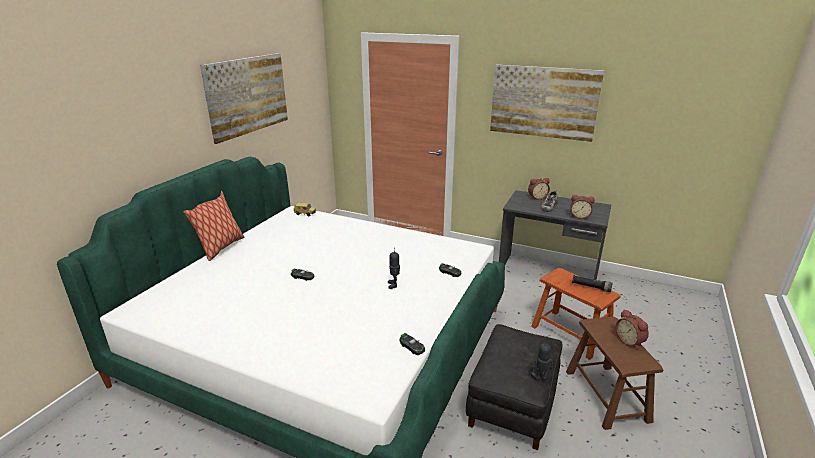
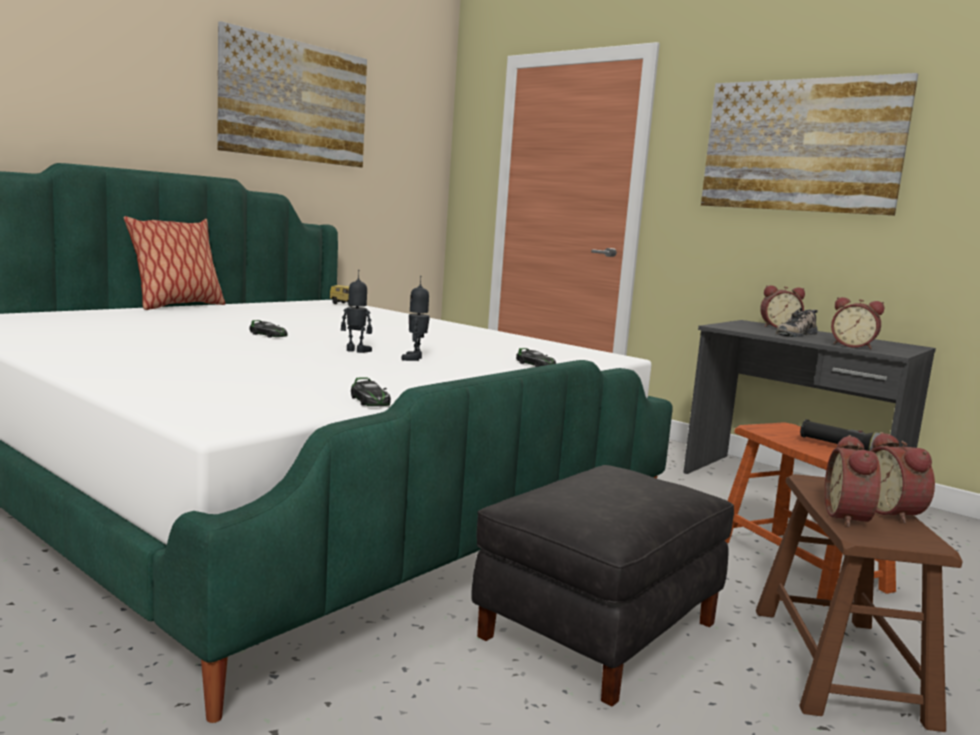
camera: 15 degrees right, 15 degrees down
(540, 378) = (637, 525): toy robot -> toy robot (356, 351)
(617, 352) = (851, 518): none -> alarm clock

